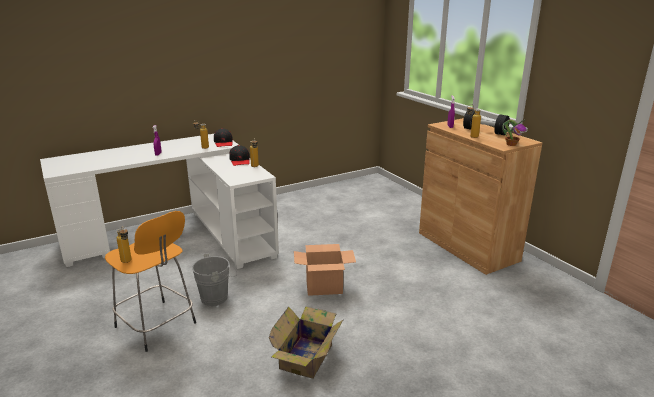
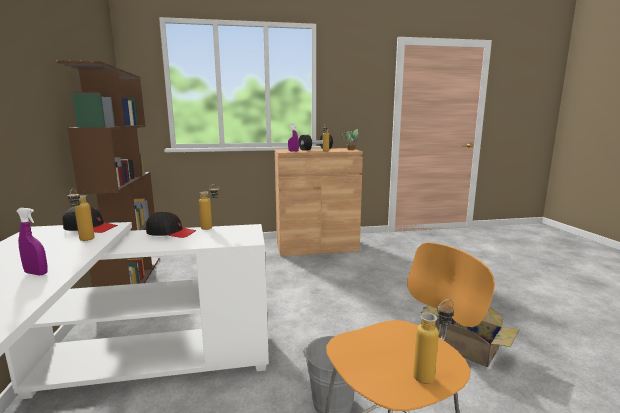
camera: 70 degrees left, 10 degrees down
(320, 191) = (131, 279): none -> brown bookcase
(324, 287) = (345, 315): cardboard box -> none

